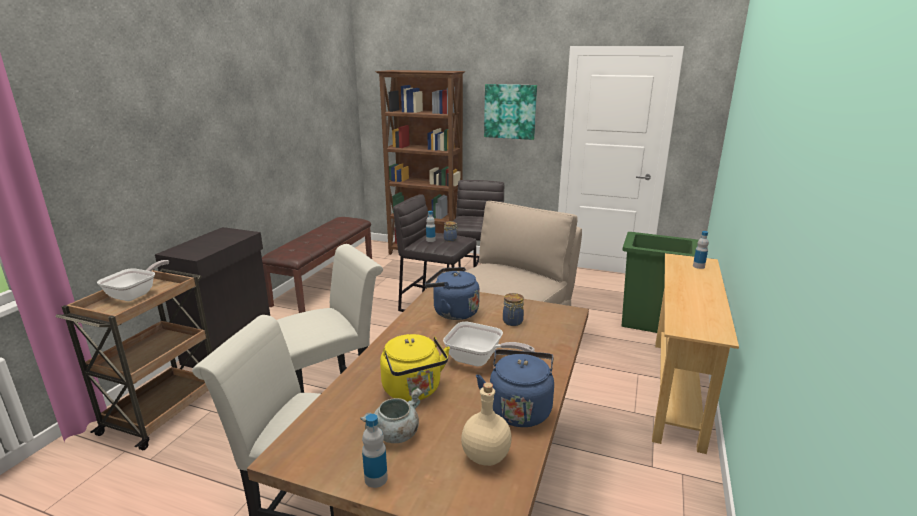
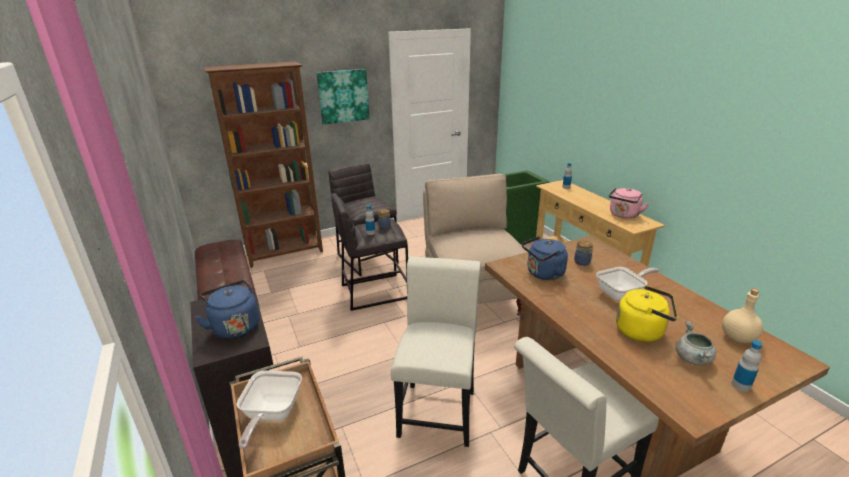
camera: 45 degrees left, 5 degrees up
(136, 294) = (271, 415): frying pan -> frying pan turned 150 degrees counterclockwise
(519, 409) = (693, 307): blue kettle -> blue kettle (235, 326)
(702, 315) = (623, 215): none -> pink kettle

